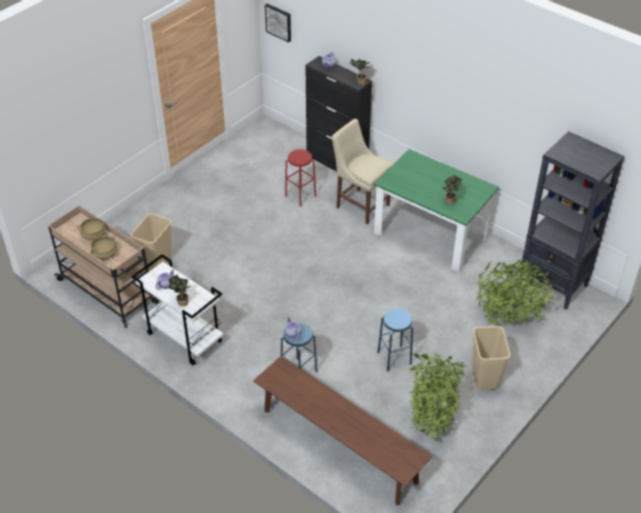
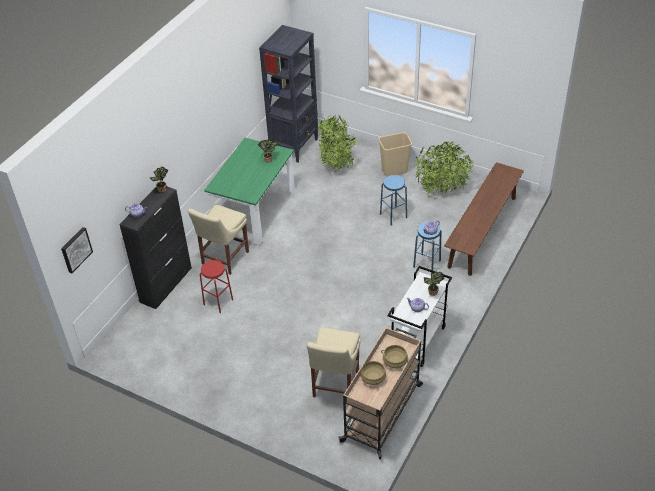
camera: 100 degrees left, 0 degrees up
(156, 263) = (334, 386): beige trash can -> beige chair

